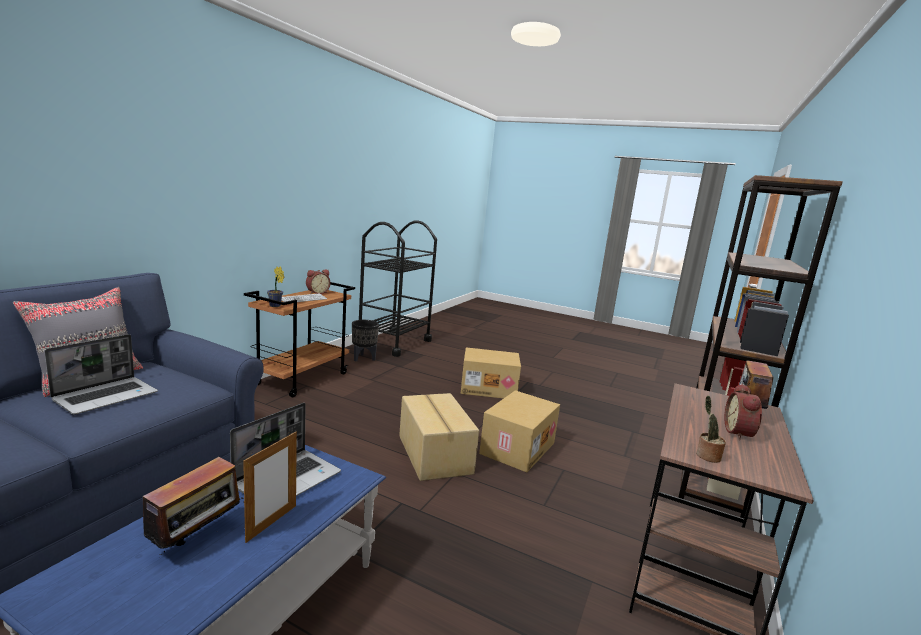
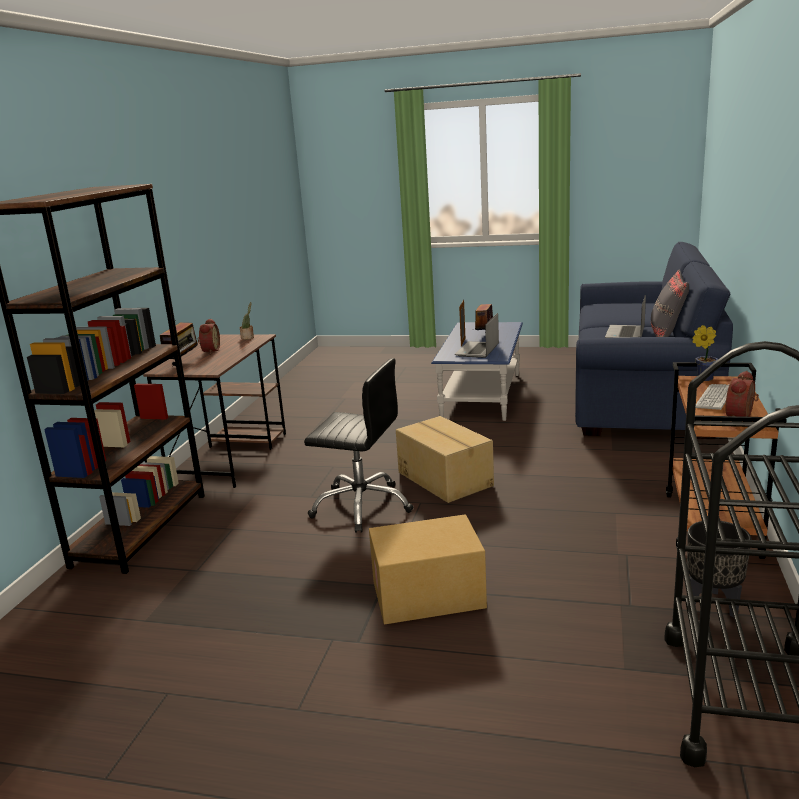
camera: 170 degrees right, 5 degrees up
(517, 447) = (362, 506): cardboard box -> black office chair

